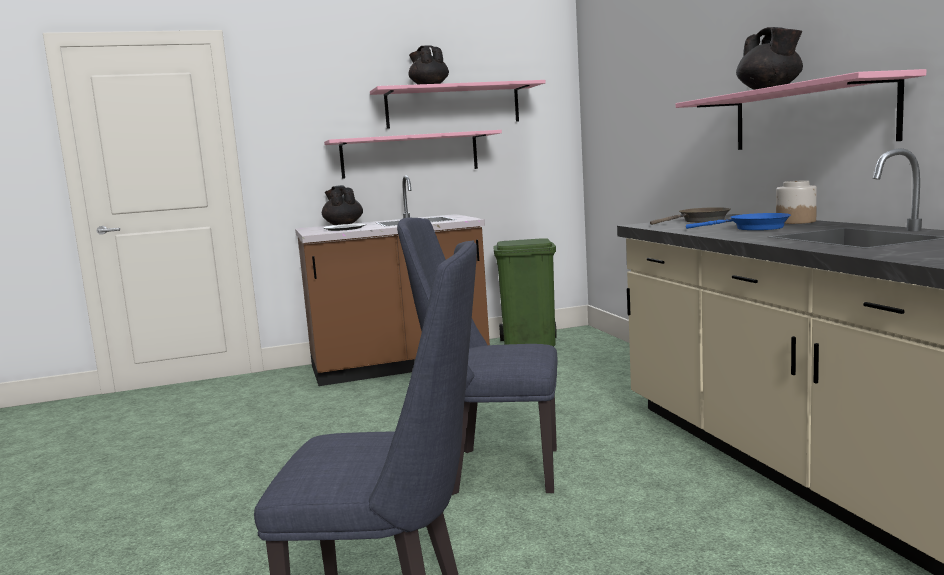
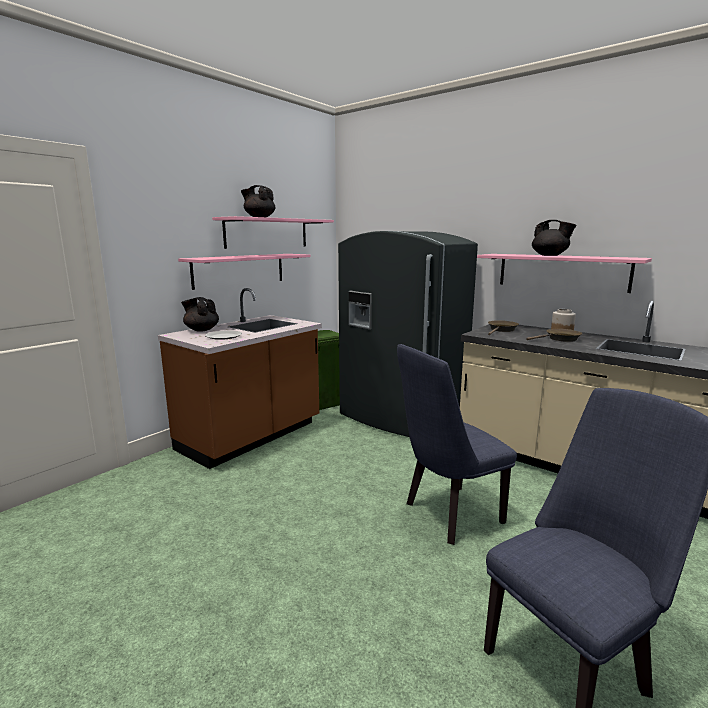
camera: 35 degrees left, 5 degrees up
(609, 370) = (400, 418): none -> grey fridge
(753, 228) = (560, 339): blue frying pan -> brown frying pan

